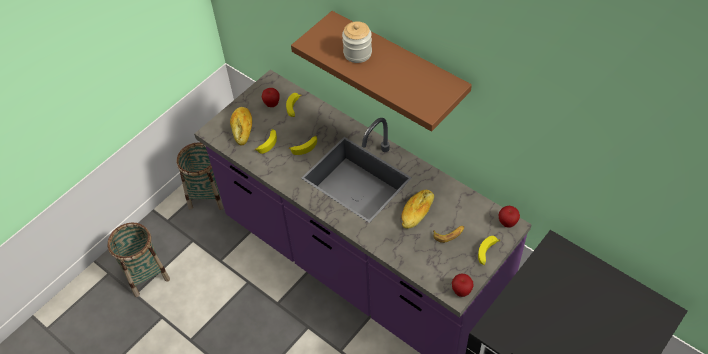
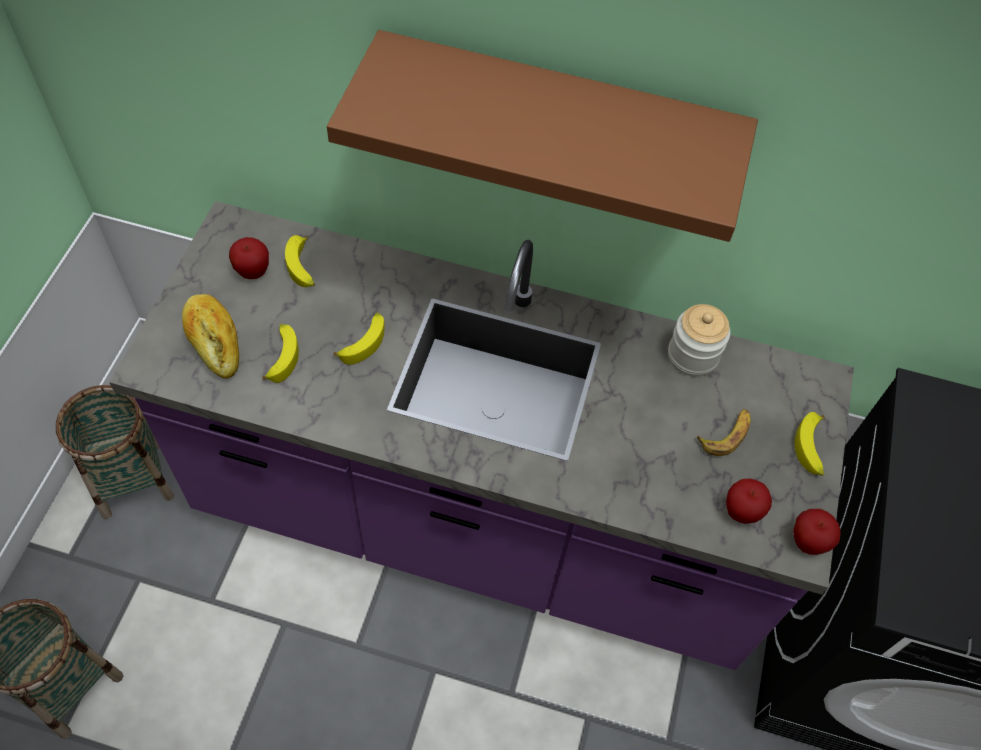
camera: 30 degrees left, 5 degrees up
(357, 53) = (488, 109): jar -> jar (692, 355)
(417, 212) = (647, 409): bread -> none
(507, 223) = (813, 378): apple -> apple (741, 512)

